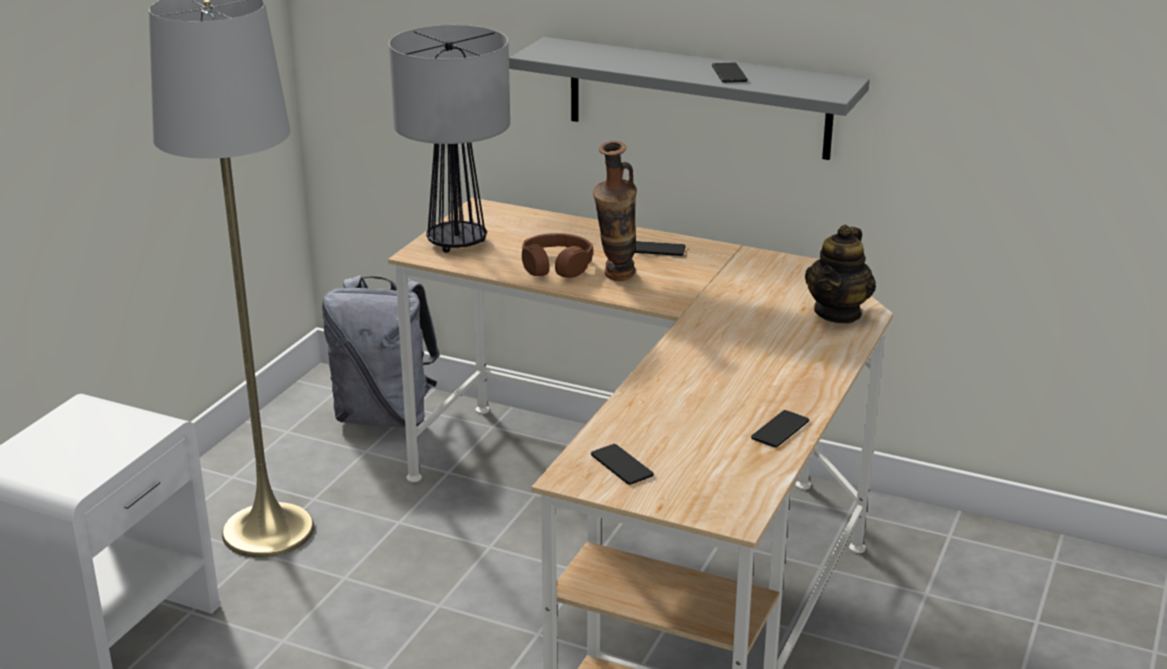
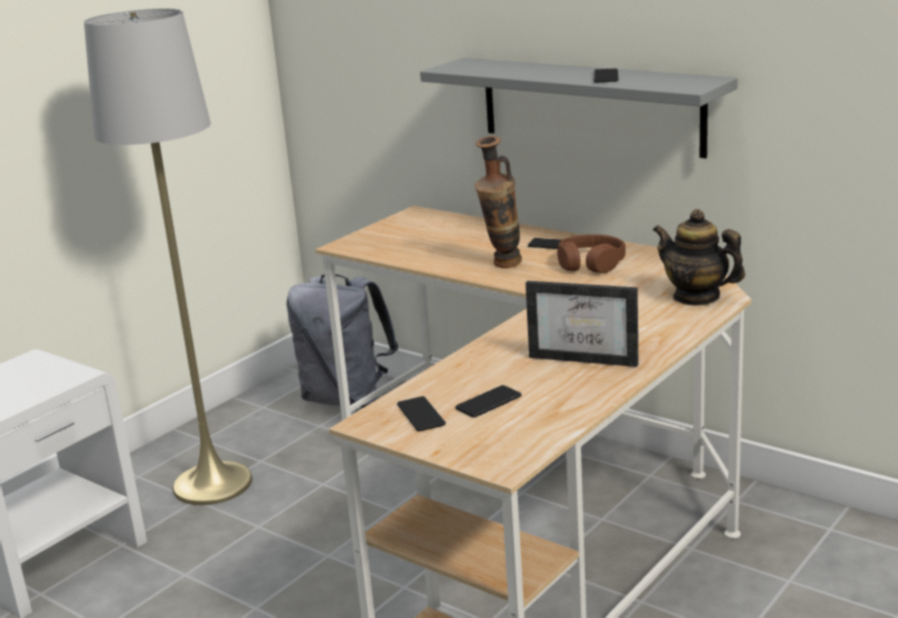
camera: 15 degrees right, 5 degrees down
(457, 243) = (380, 238): table lamp -> none
(556, 266) = (455, 256): brown headphones -> brown headphones (590, 264)
(760, 388) = (587, 356): none -> picture frame
(780, 430) = (588, 392): phone -> phone (488, 402)
(838, 313) = (696, 297): teapot -> teapot turned 90 degrees clockwise

